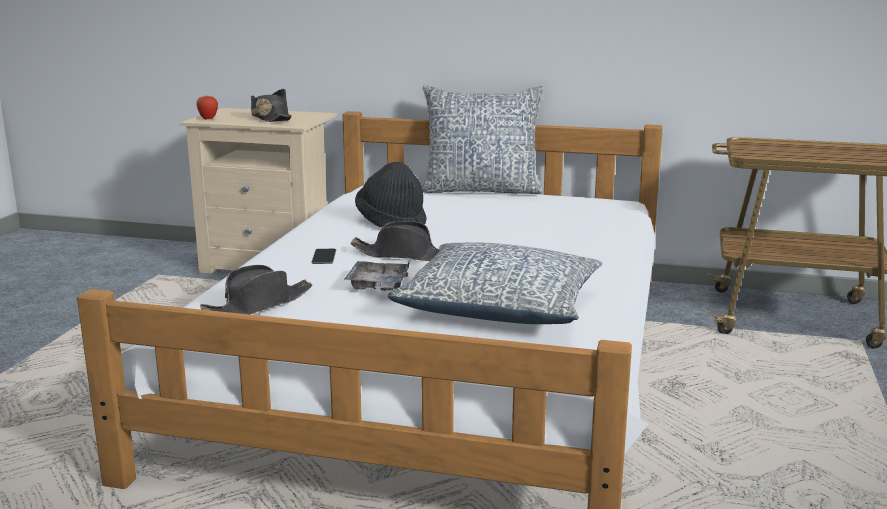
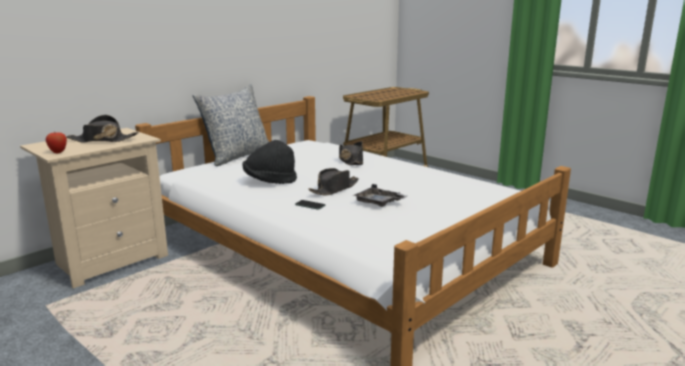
camera: 60 degrees left, 0 degrees up
(259, 305) = (375, 232): black hat -> black hat (351, 160)
(500, 307) = (436, 188): pillow -> none

